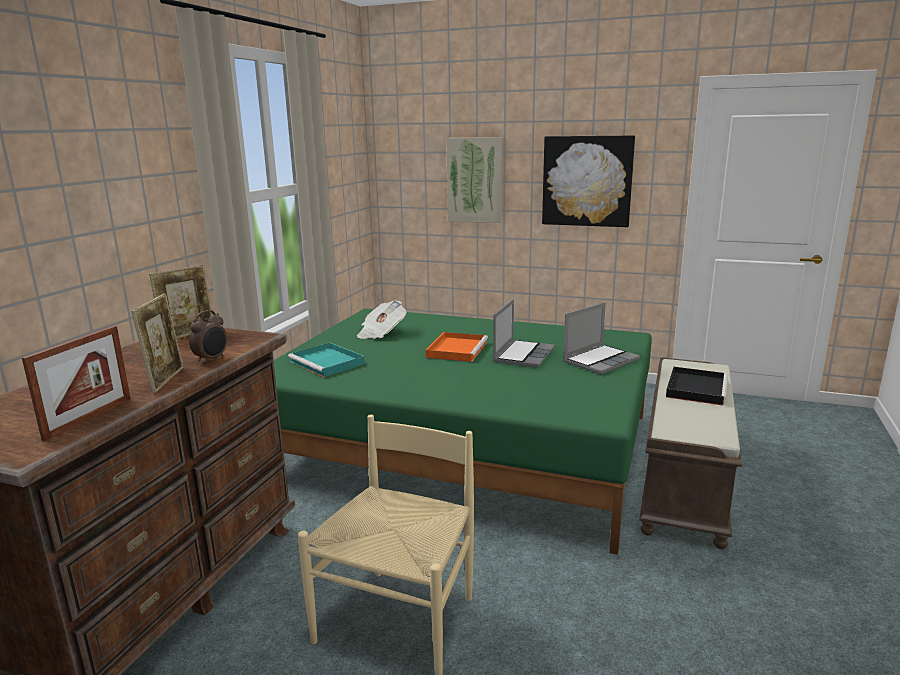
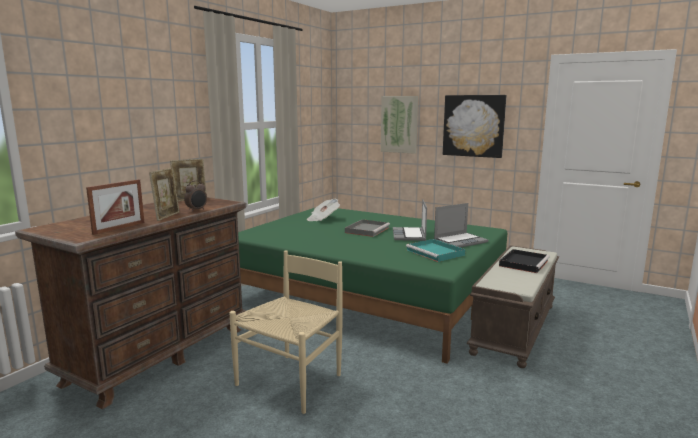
camera: 10 degrees right, 5 degrees down
(328, 363) = (282, 231): turquoise tray -> turquoise tray (436, 253)
(457, 349) = (367, 230): orange tray -> grey tray
(523, 355) = (409, 235): laptop -> laptop turned 150 degrees clockwise

